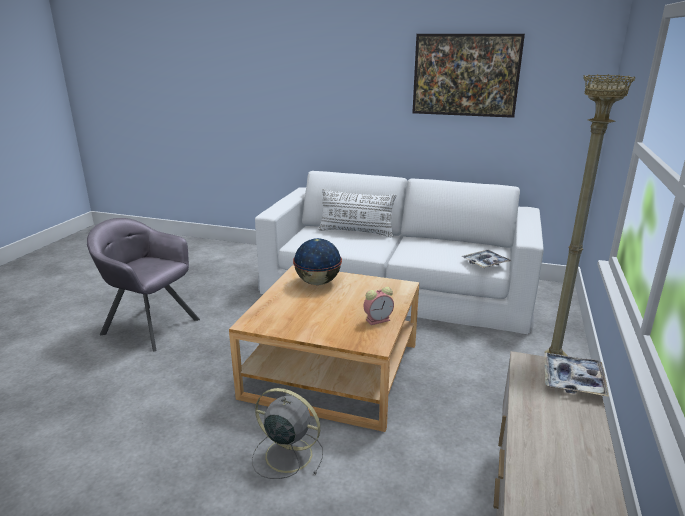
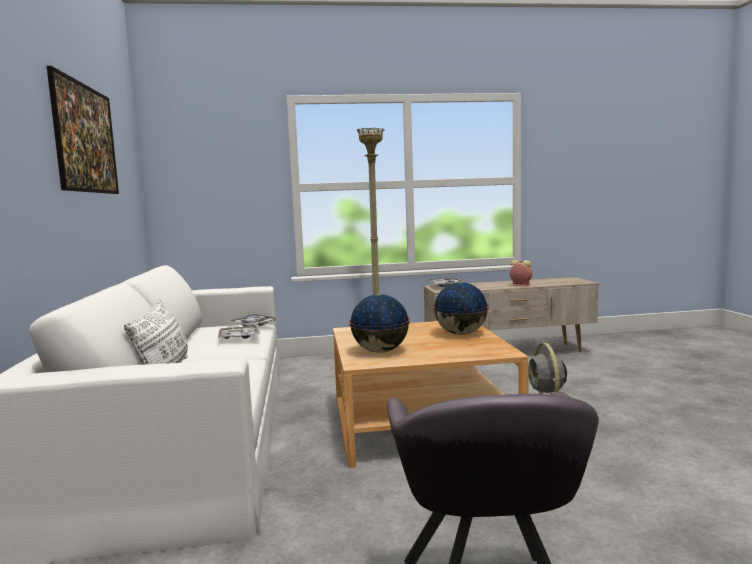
camera: 115 degrees left, 15 degrees down
(328, 326) = (460, 334): none -> globe
(378, 320) = (424, 326): alarm clock -> alarm clock (520, 285)
(436, 254) = (239, 337): none -> tray

